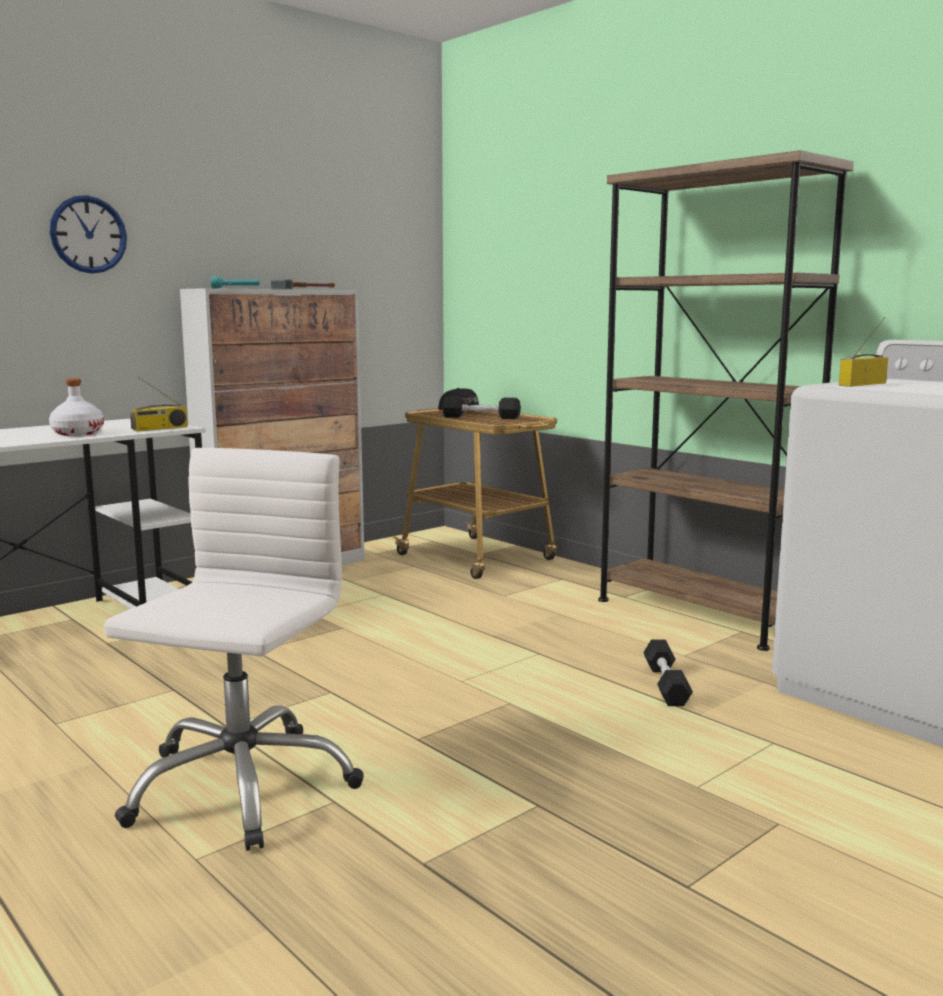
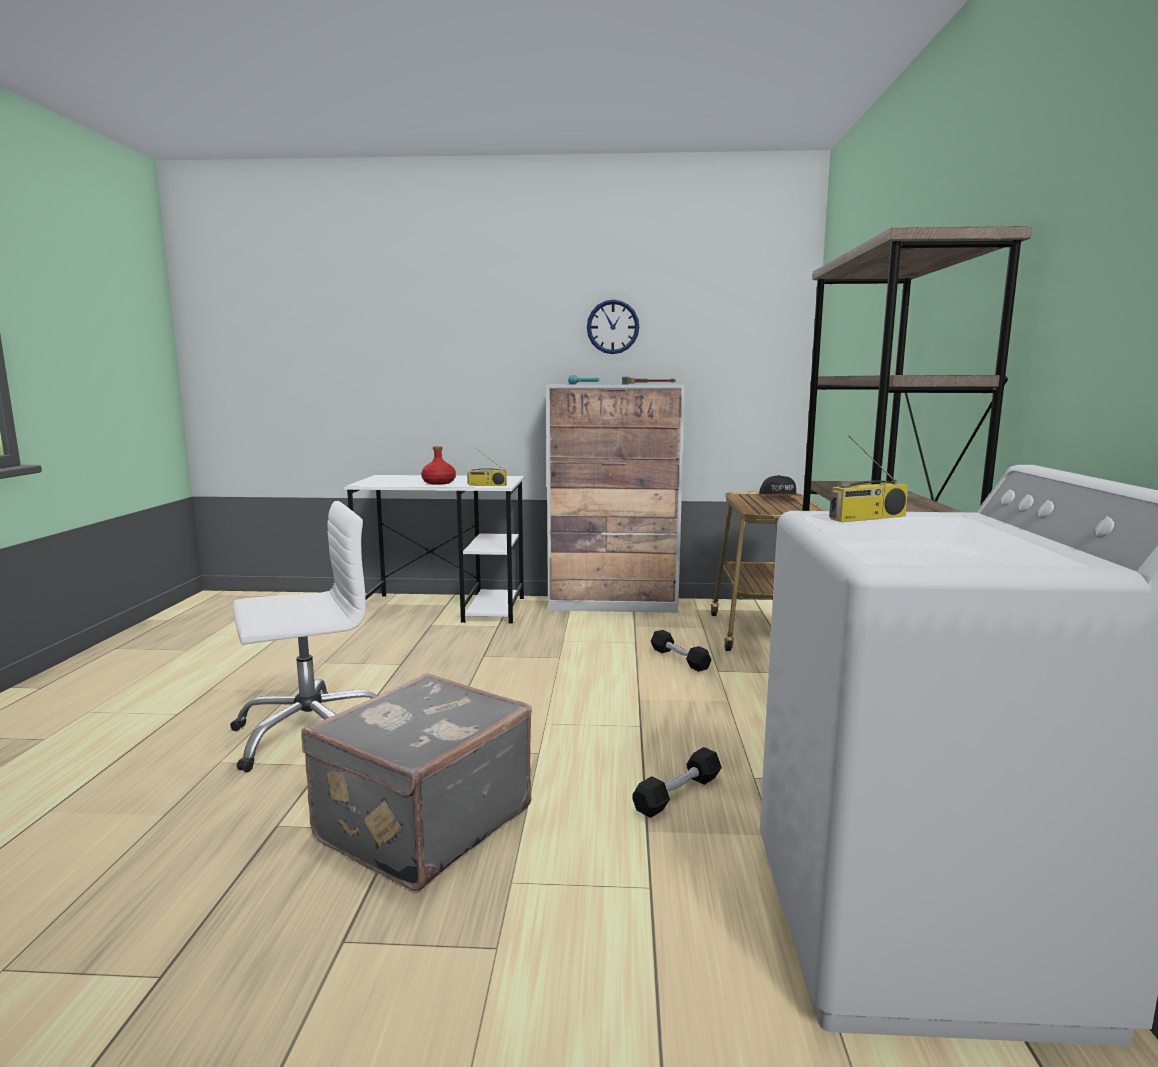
camera: 45 degrees right, 0 degrees up
(77, 433) = (438, 482): white bottle -> red bottle
(88, 234) = (491, 347): wall clock -> wall clock (613, 327)
(481, 417) = (771, 504): black dumbbell -> black dumbbell (679, 659)
(544, 791) = (421, 823): none -> grey suitcase
(862, 384) = (867, 518): radio -> radio turned 150 degrees clockwise

